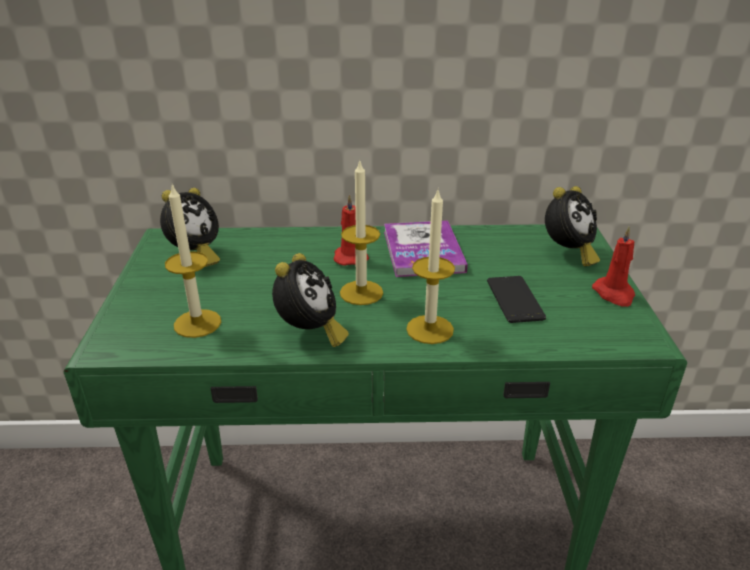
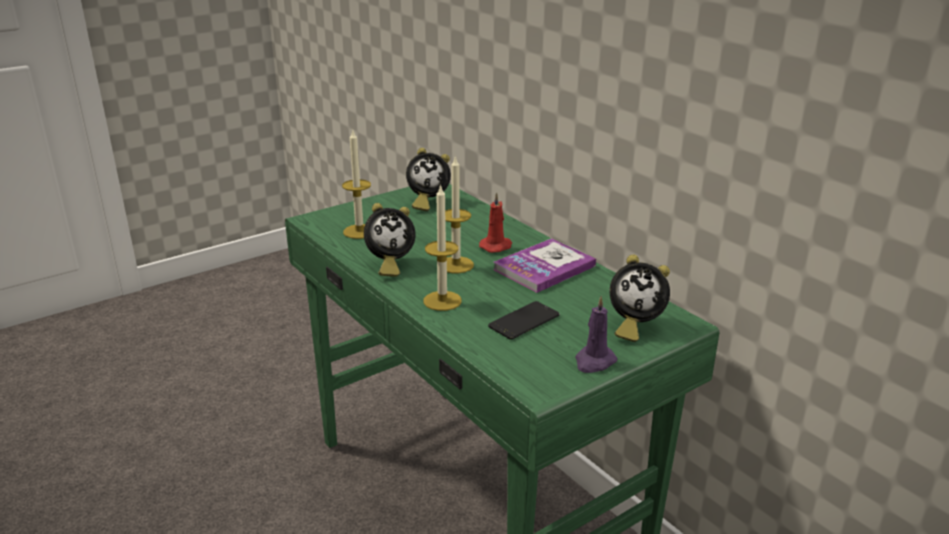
camera: 55 degrees right, 5 degrees down
(614, 294) = (594, 362): red candle -> purple candle

